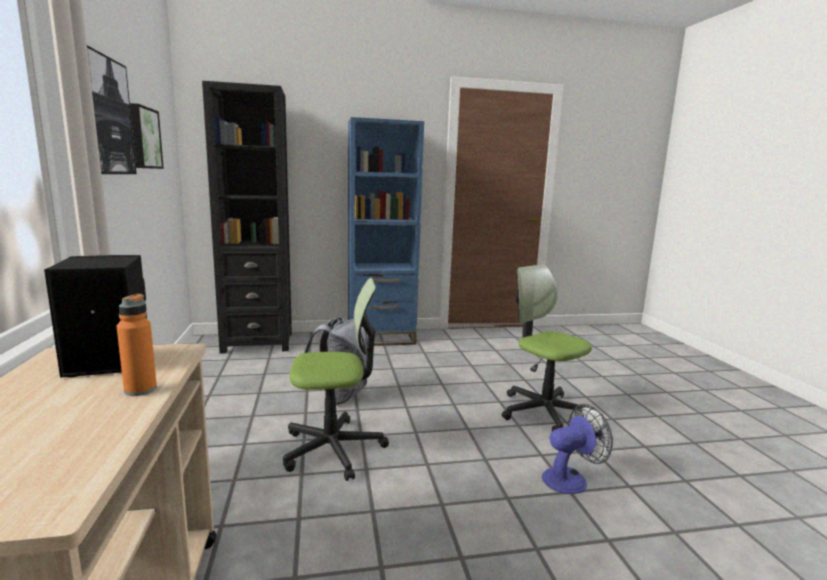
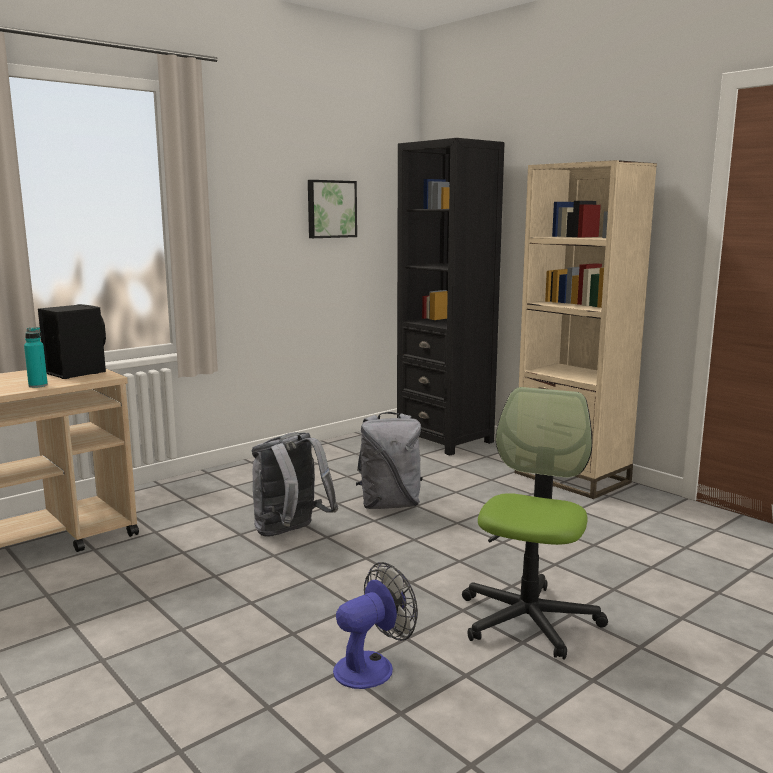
camera: 60 degrees right, 0 degrees up
(105, 116) = (260, 197): picture -> none
(140, 390) = (38, 385): orange bottle -> turquoise bottle
(333, 449) = (290, 533): office chair -> grey backpack
(381, 338) = (571, 478): blue bookcase -> beige bookcase
(571, 478) = (372, 666): fan -> fan turned 75 degrees counterclockwise

